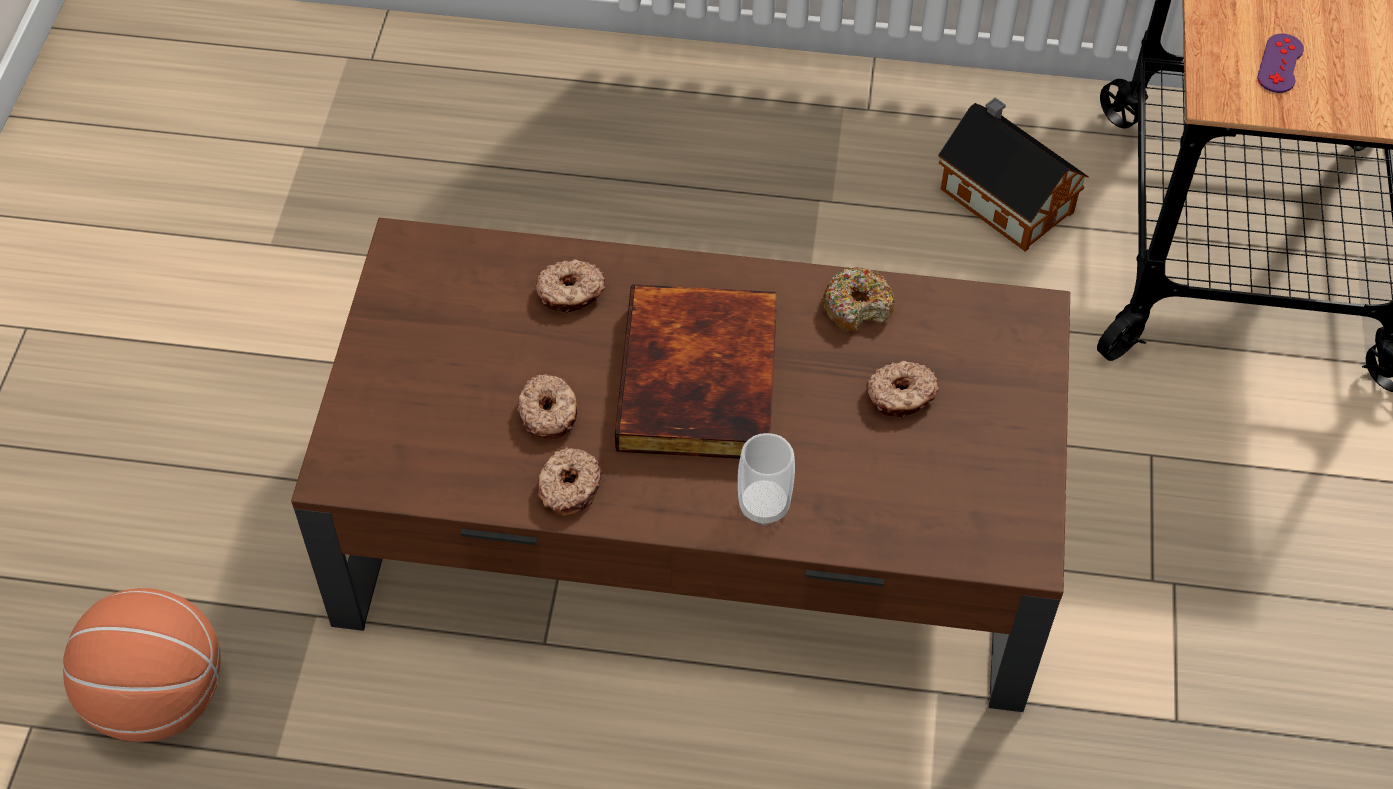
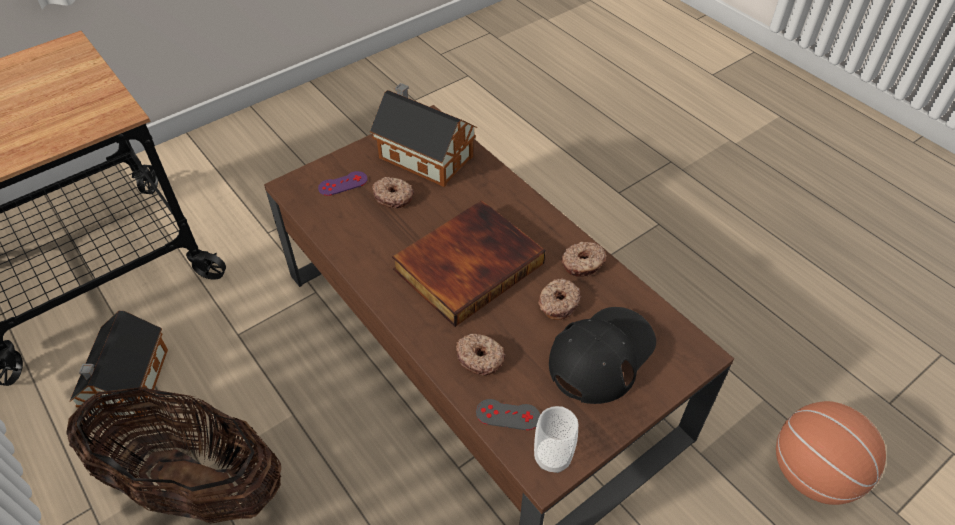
camera: 135 degrees left, 5 degrees down
(445, 391) = (602, 355): none -> black cap
(486, 264) = (508, 415): none -> grey game controller
(764, 505) = (505, 199): cup -> cup (552, 457)
(808, 186) = (195, 484): none -> basket
(857, 307) = (356, 243): donut -> none
(951, 487) = (423, 155): none -> toy house
(1280, 64) = (70, 108): purple game controller -> purple game controller (343, 184)

